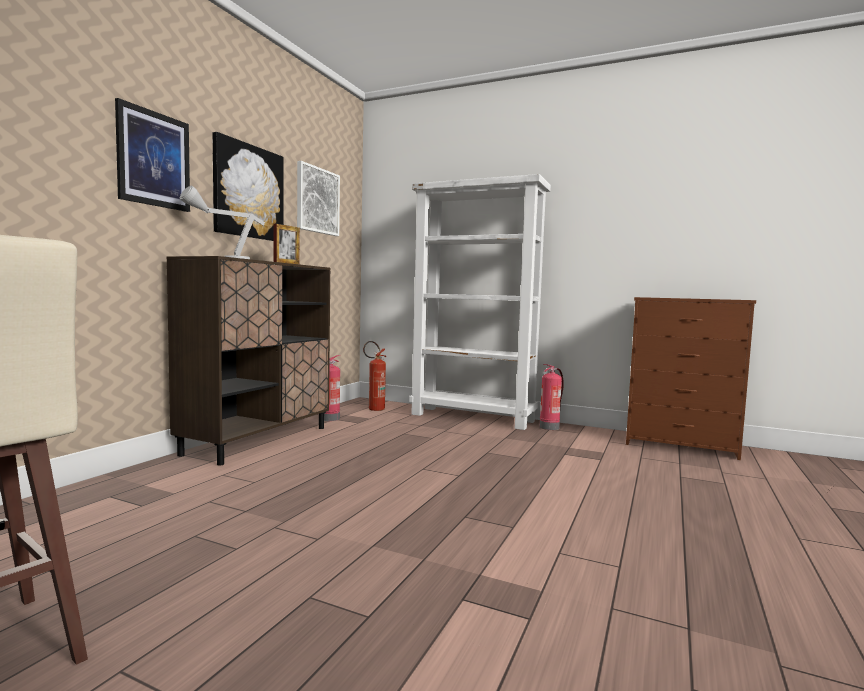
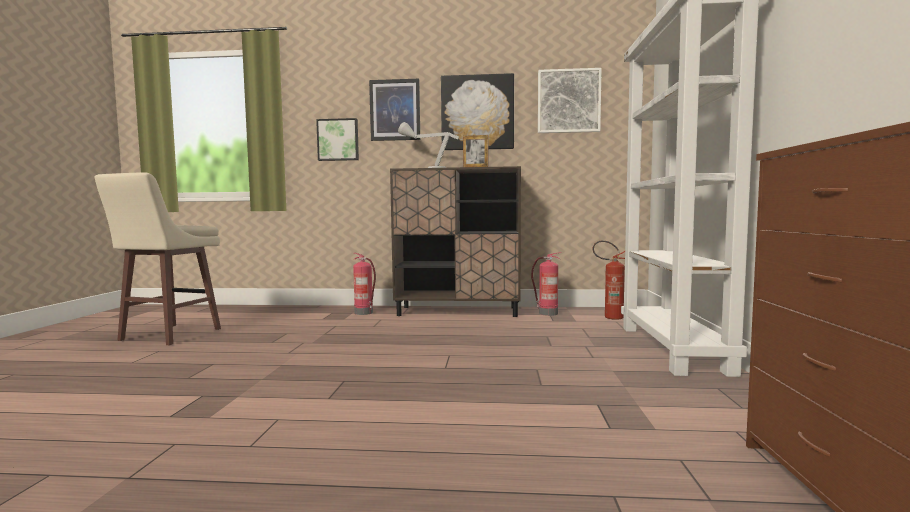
camera: 70 degrees right, 0 degrees up
(57, 184) = (338, 140): none -> picture
(549, 427) = (728, 387): fire extinguisher -> fire extinguisher (364, 313)

